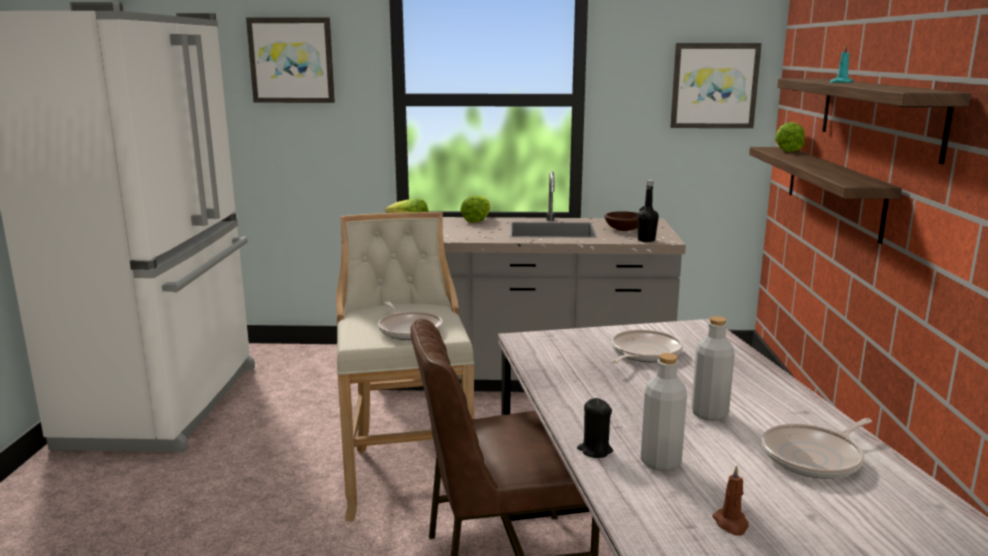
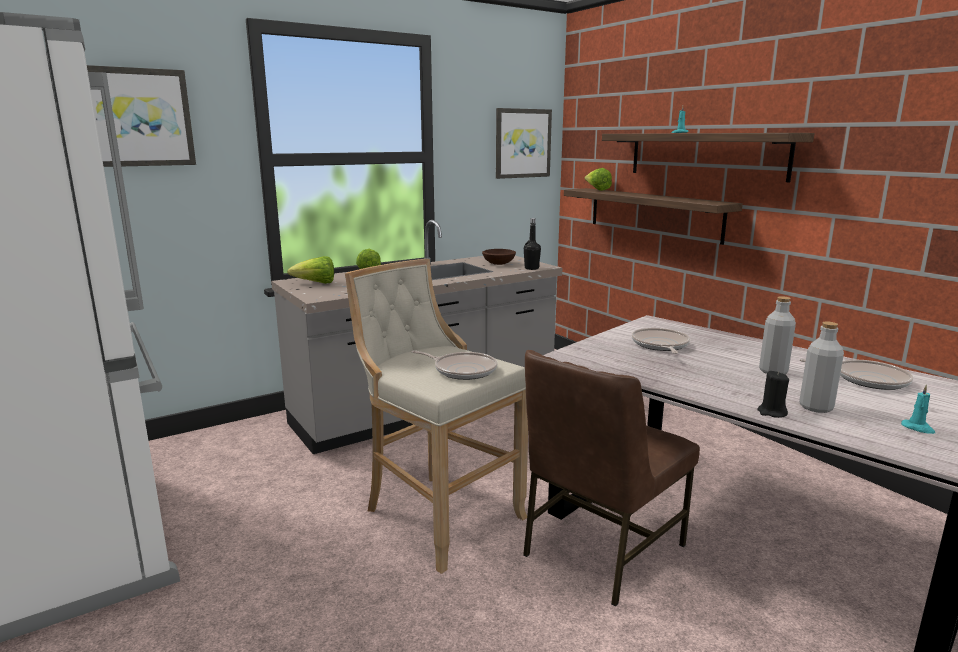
camera: 35 degrees left, 0 degrees up
(731, 524) = (918, 428): brown candle -> turquoise candle
(815, 457) = (866, 379): frying pan -> frying pan turned 90 degrees counterclockwise

